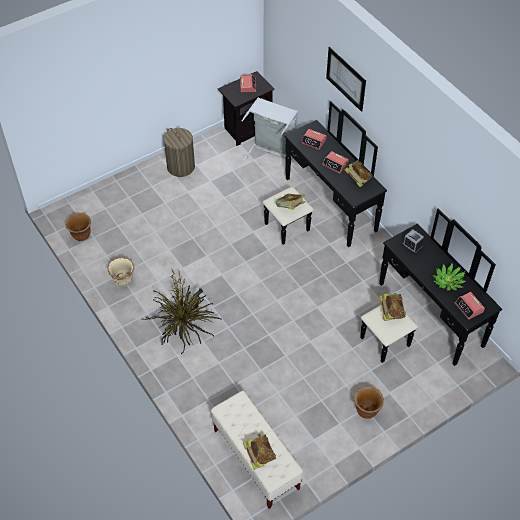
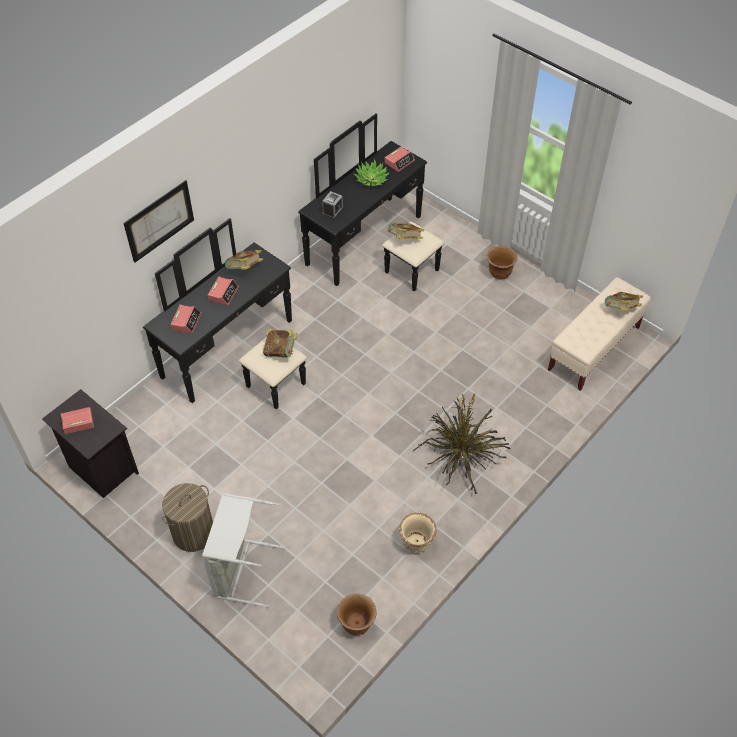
camera: 105 degrees left, 0 degrees up
(271, 154) = (148, 428): grey laundry basket -> grey laundry basket (241, 570)

